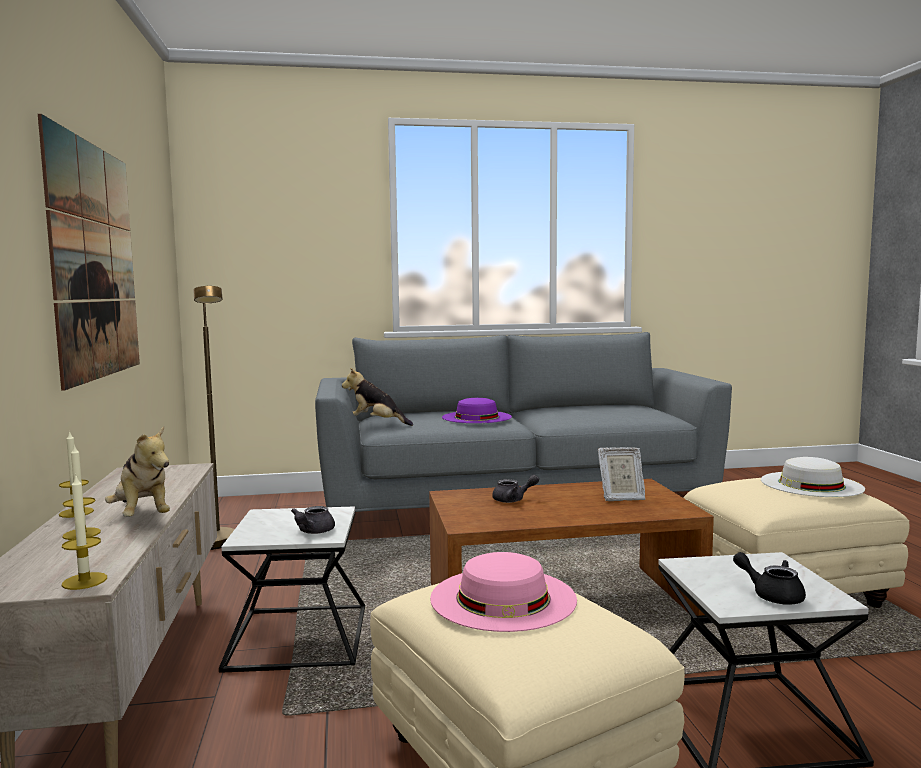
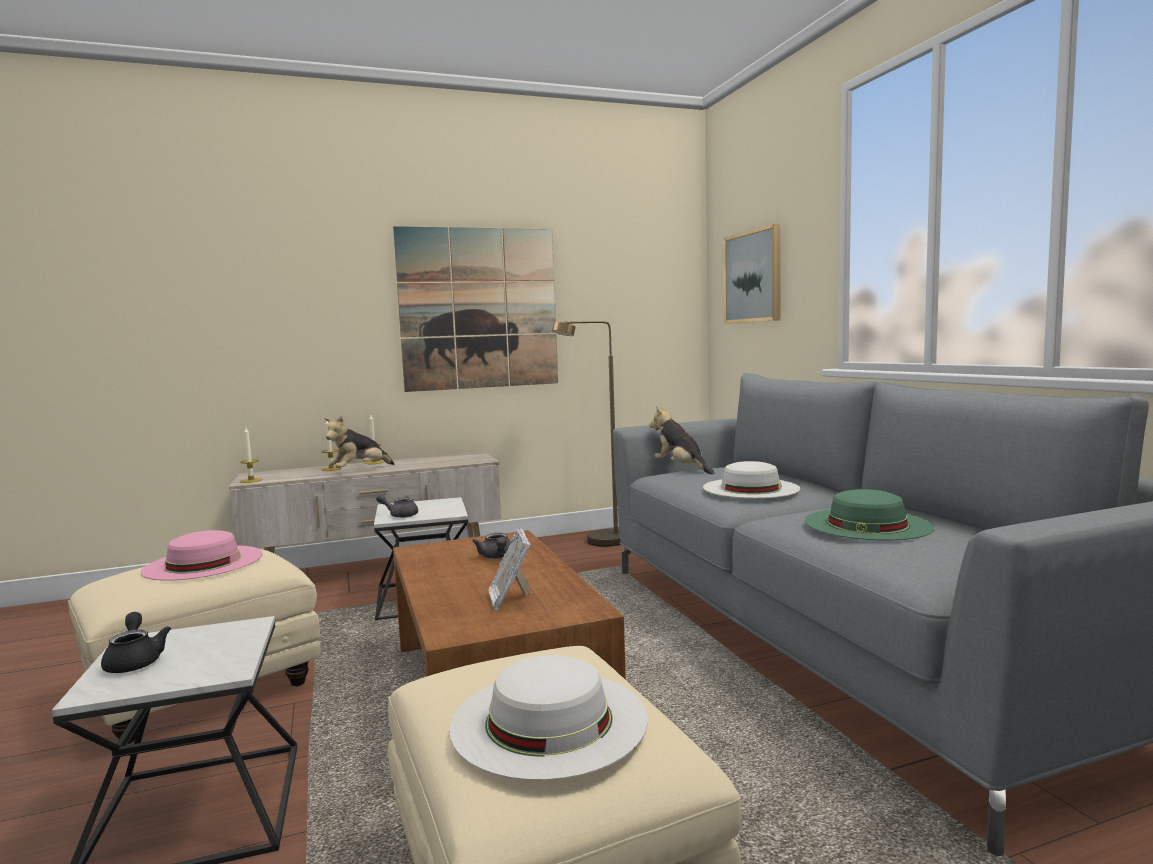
camera: 80 degrees right, 0 degrees up
(270, 251) = (753, 277): none -> picture
(376, 423) = (681, 469): plush toy -> plush toy turned 45 degrees counterclockwise
(476, 417) = (751, 488): purple hat -> white hat
(587, 412) = (867, 524): none -> green hat
(771, 595) = (135, 661): black teapot -> black teapot turned 60 degrees counterclockwise

